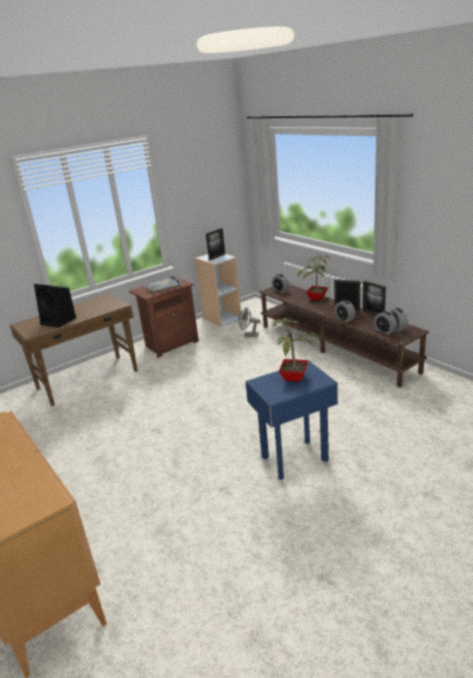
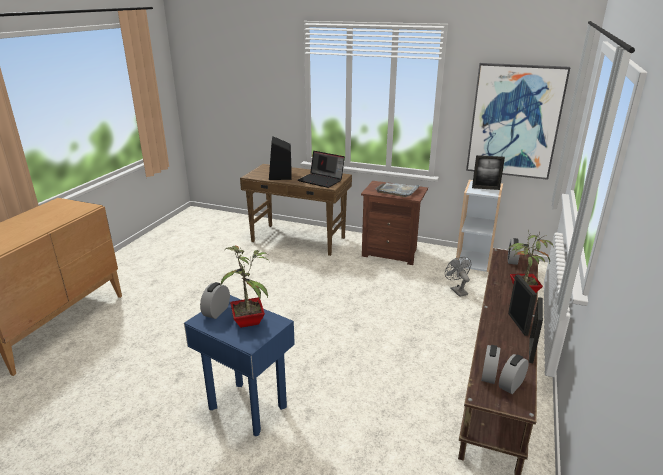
camera: 55 degrees right, 0 degrees up
(101, 306) = (321, 180): none -> laptop
(210, 201) = (514, 121): none -> picture
(344, 319) = (487, 330): alarm clock -> alarm clock (216, 312)

